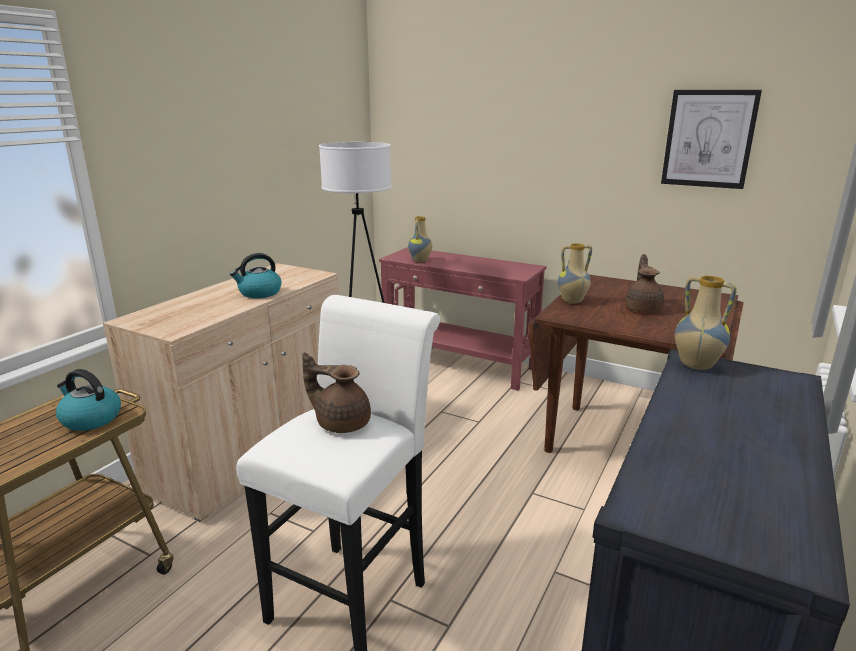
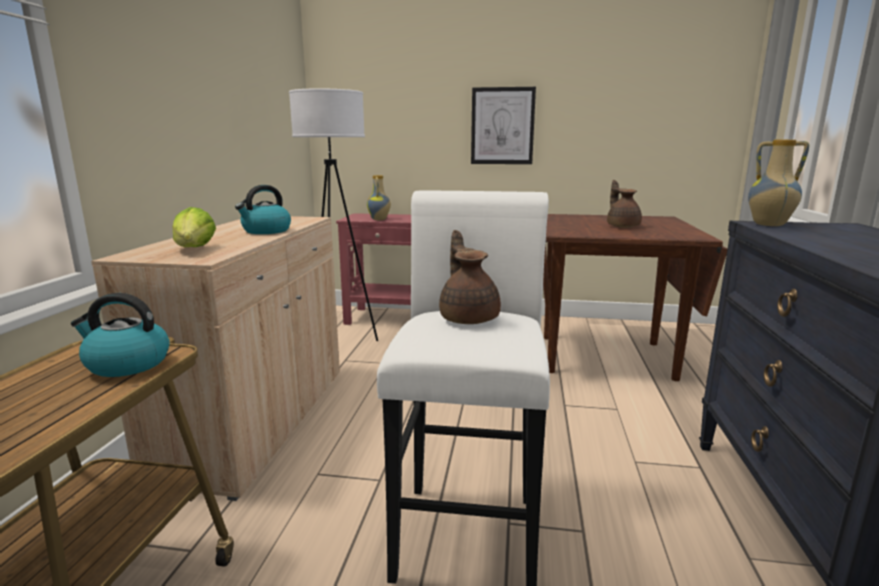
camera: 20 degrees left, 5 degrees down
(181, 316) = (194, 249): none -> lettuce
(341, 423) = (469, 318): brown teapot -> brown teapot turned 75 degrees clockwise
(572, 301) = (561, 226): vase -> none
(708, 139) = (629, 92): picture -> picture (502, 126)

